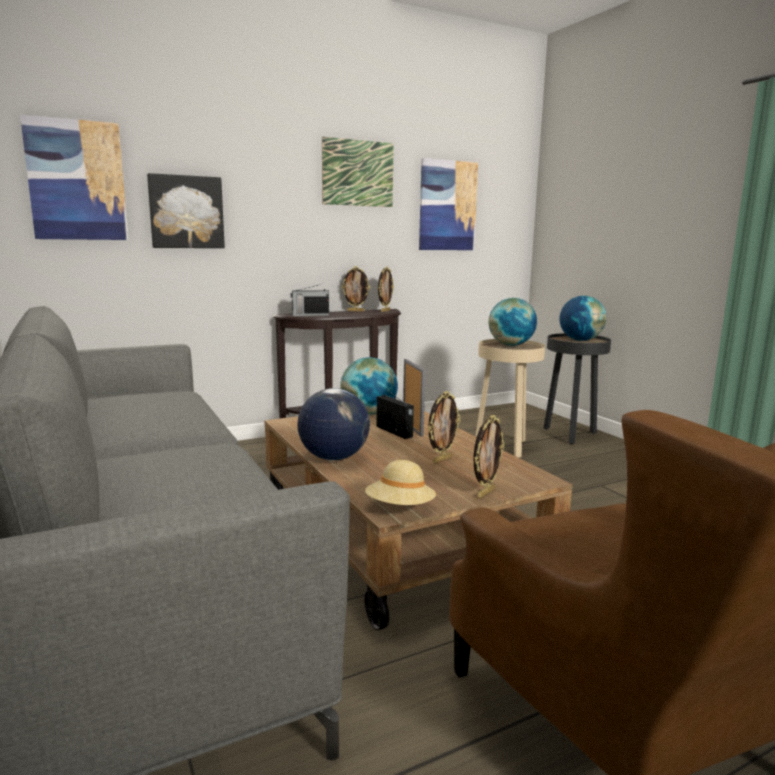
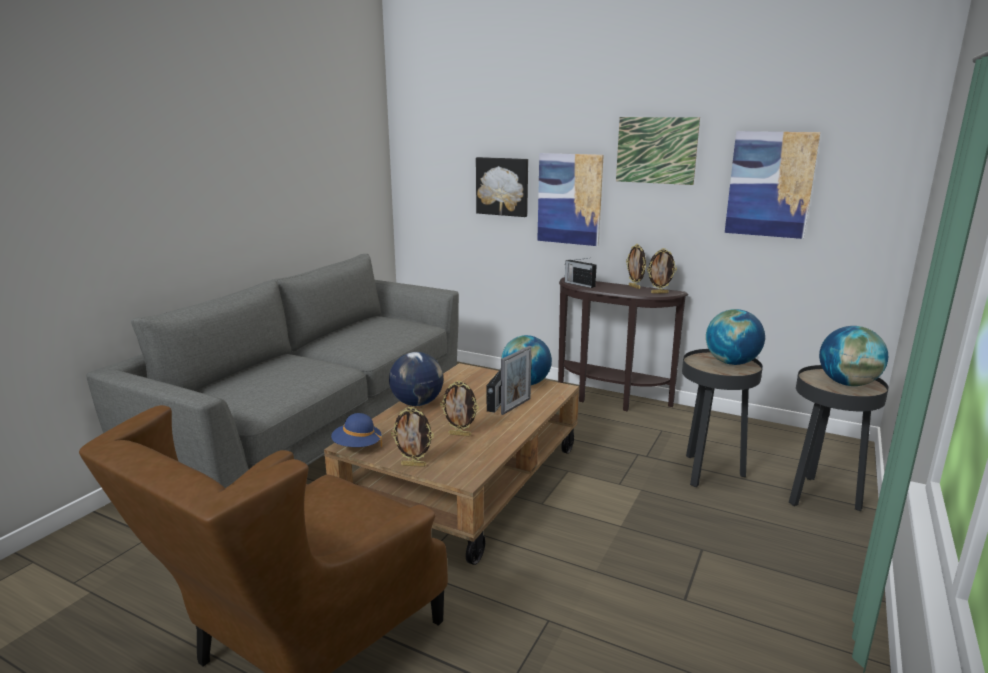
camera: 55 degrees right, 5 degrees up
(77, 180) = (437, 163): picture -> picture (569, 199)
(400, 508) = (357, 446): beige hat -> blue hat
(505, 447) = (709, 473): beige side table -> black side table

